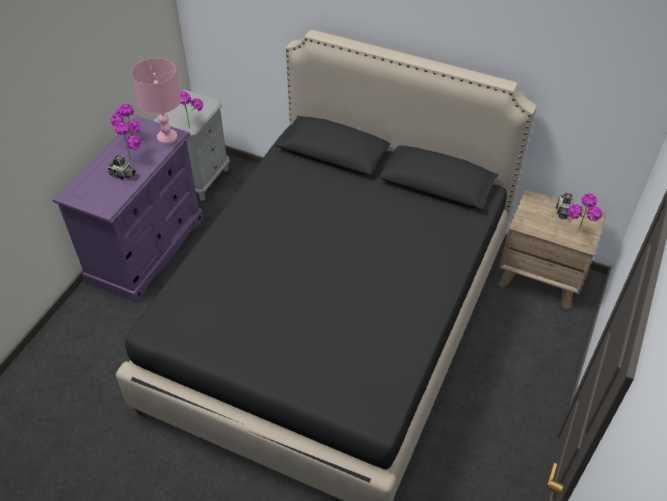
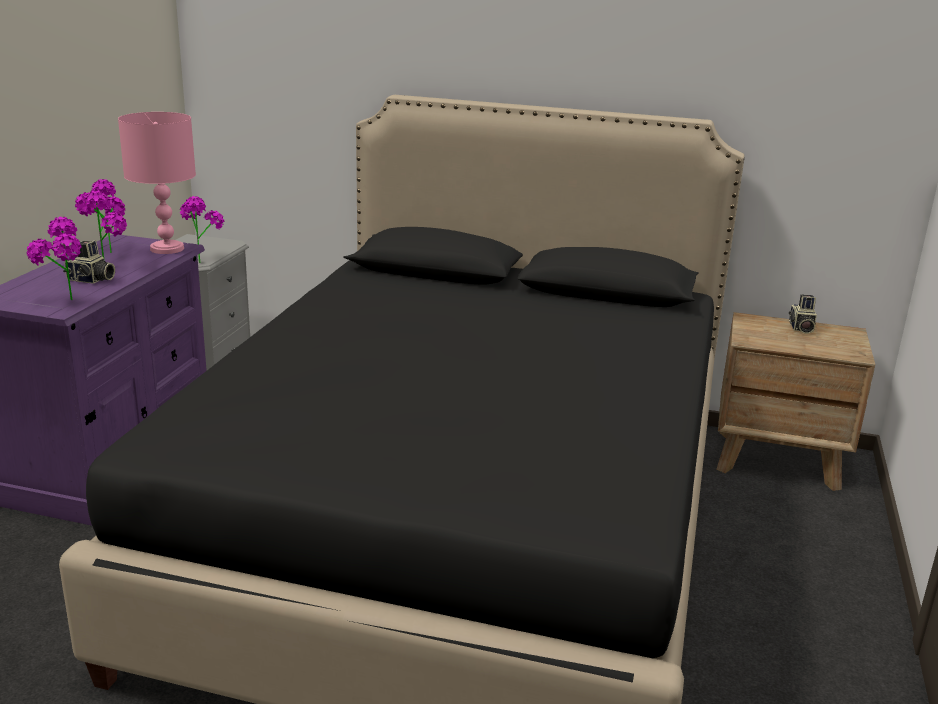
camera: 10 degrees left, 25 degrees down
(578, 233) = (837, 345): potted plant -> potted plant (65, 303)

